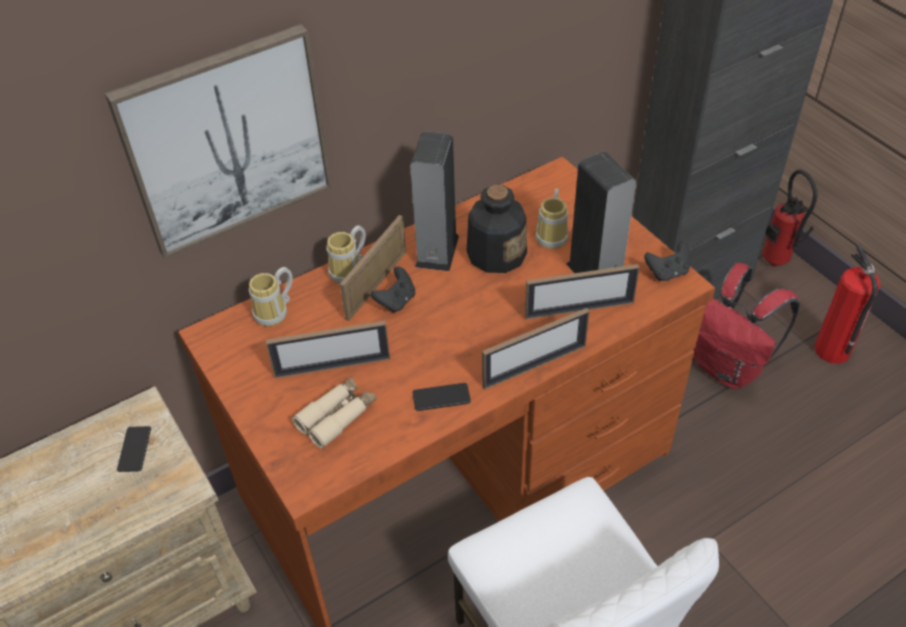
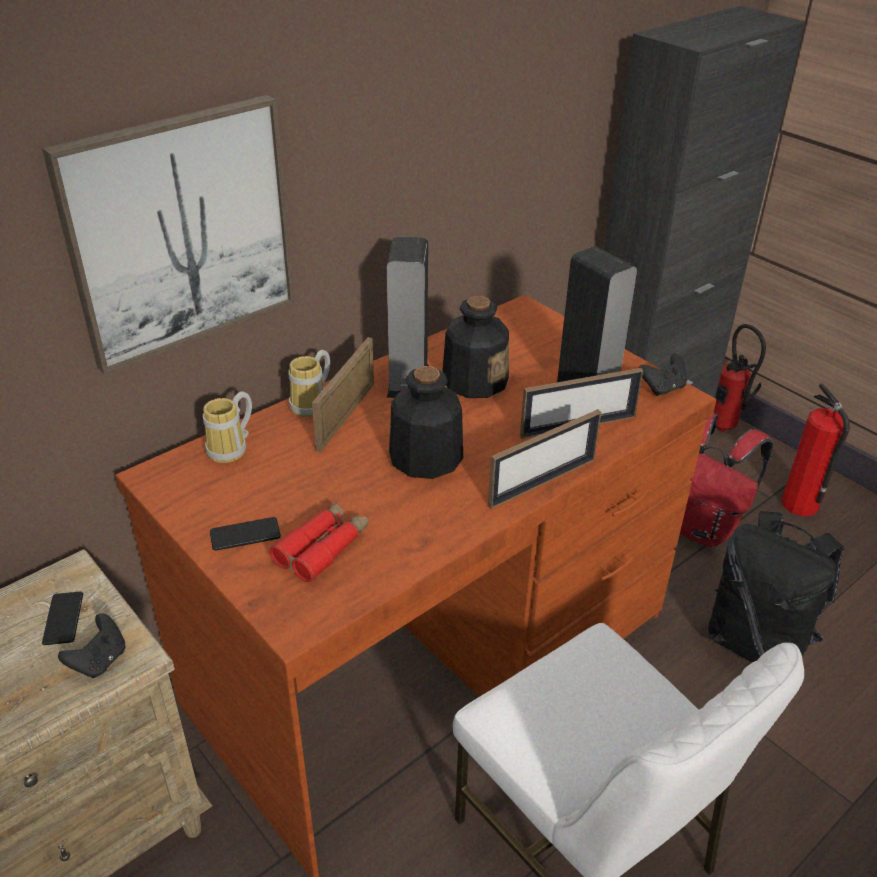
camera: 10 degrees left, 10 degrees down
(332, 367) = (308, 498): picture frame -> none
(337, 416) = (322, 548): beige binoculars -> red binoculars
(396, 301) = (372, 430): black game controller -> black game controller (100, 661)
(438, 333) = (425, 457): none -> bottle
(441, 397) = (443, 520): phone -> phone (245, 535)
(553, 236) = (533, 362): mug -> none
(755, 487) = (757, 642): none -> black backpack

